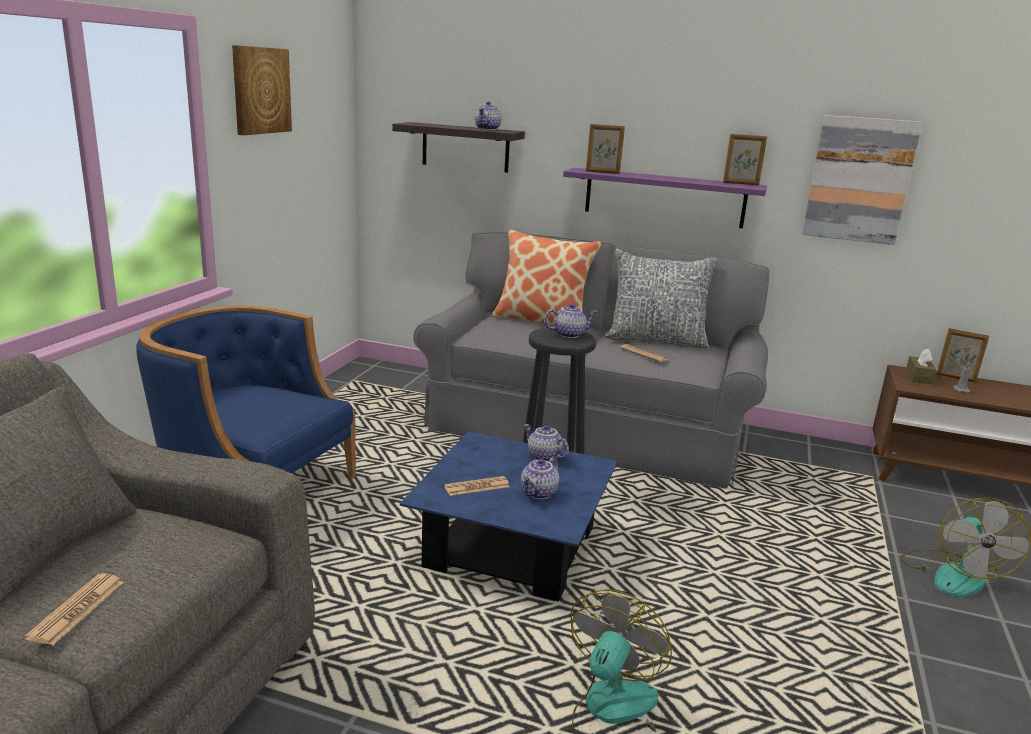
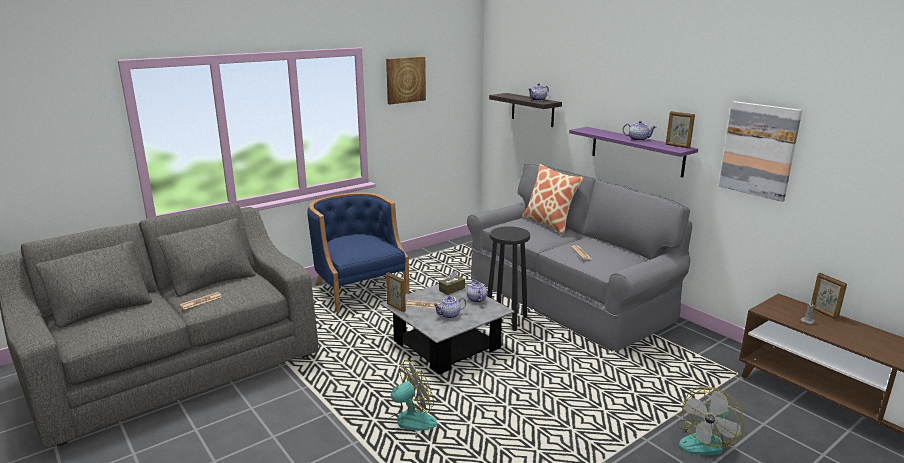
camera: 35 degrees right, 0 degrees up
(511, 547) = (446, 345): blue coffee table -> grey coffee table
(569, 334) = (515, 232): teapot -> teapot (638, 139)
(602, 172) = (594, 132): picture frame -> picture frame (396, 307)
(656, 339) = (606, 246): pillow -> none
(919, 377) = (788, 306): brown tissue box -> brown tissue box (452, 289)

